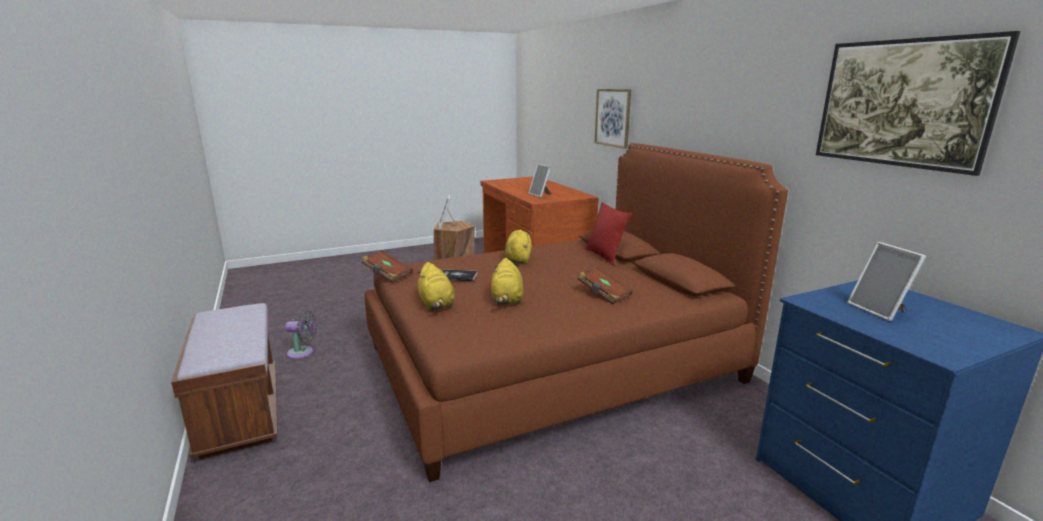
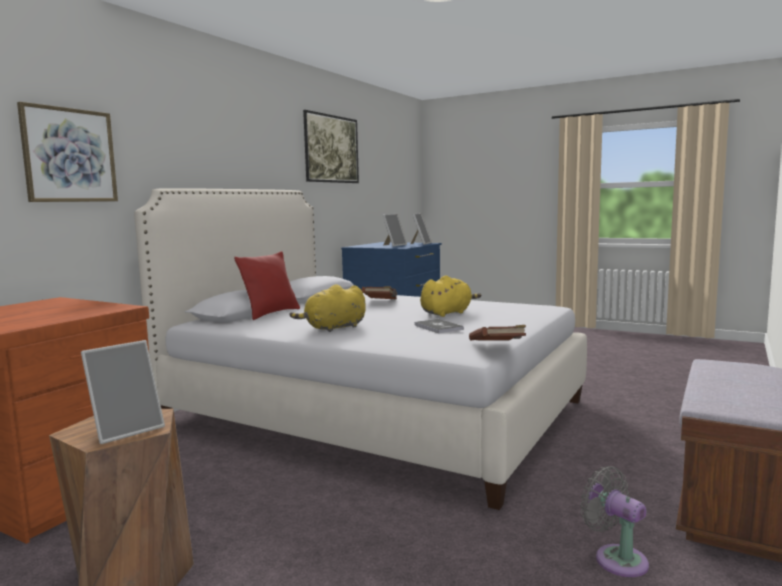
camera: 125 degrees left, 10 degrees down
(436, 304) = (506, 321): yellow plush toy -> none
(540, 195) = (50, 313): picture frame -> picture frame (421, 243)
(551, 362) = (374, 412): brown bed -> white bed

